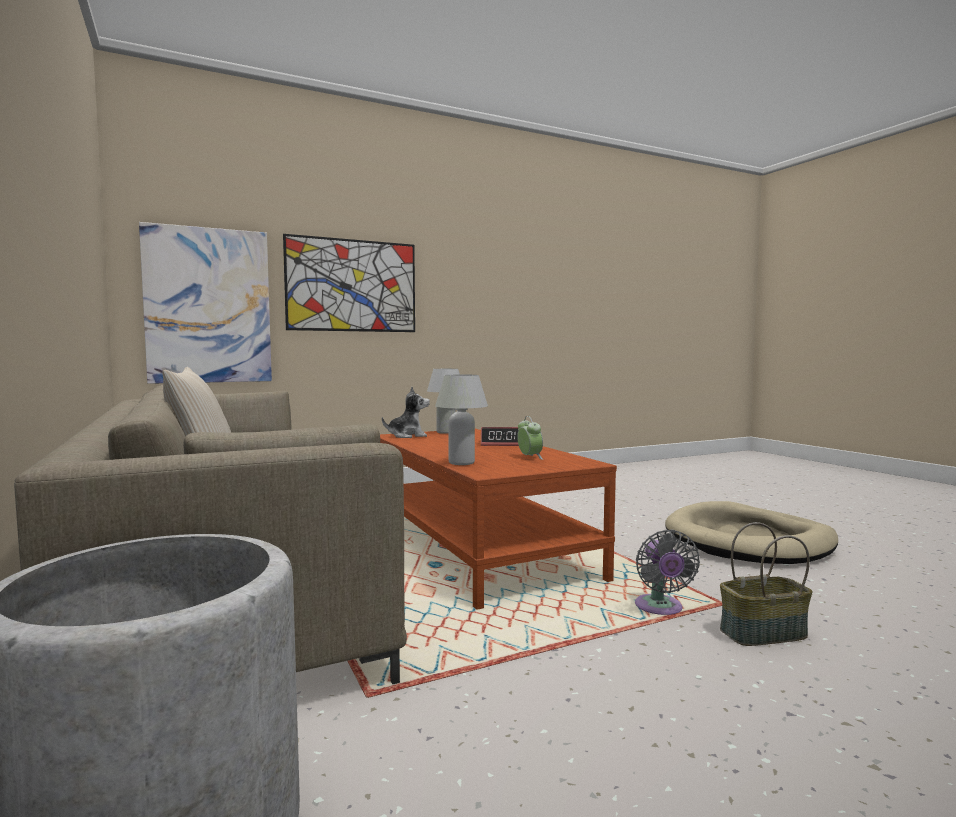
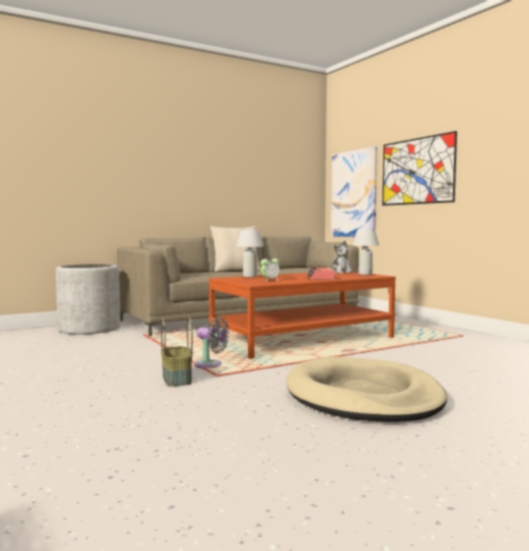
camera: 85 degrees right, 0 degrees up
(660, 609) = (211, 365): grey fan -> grey fan turned 150 degrees counterclockwise

